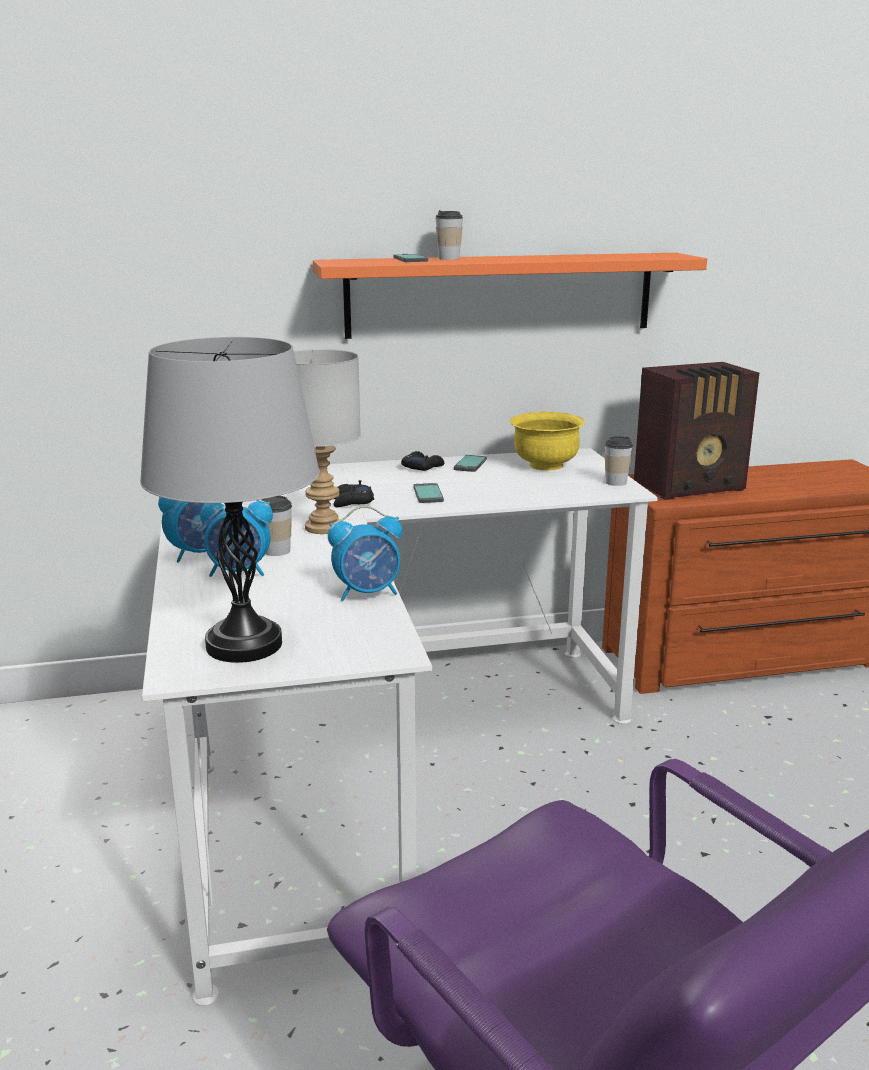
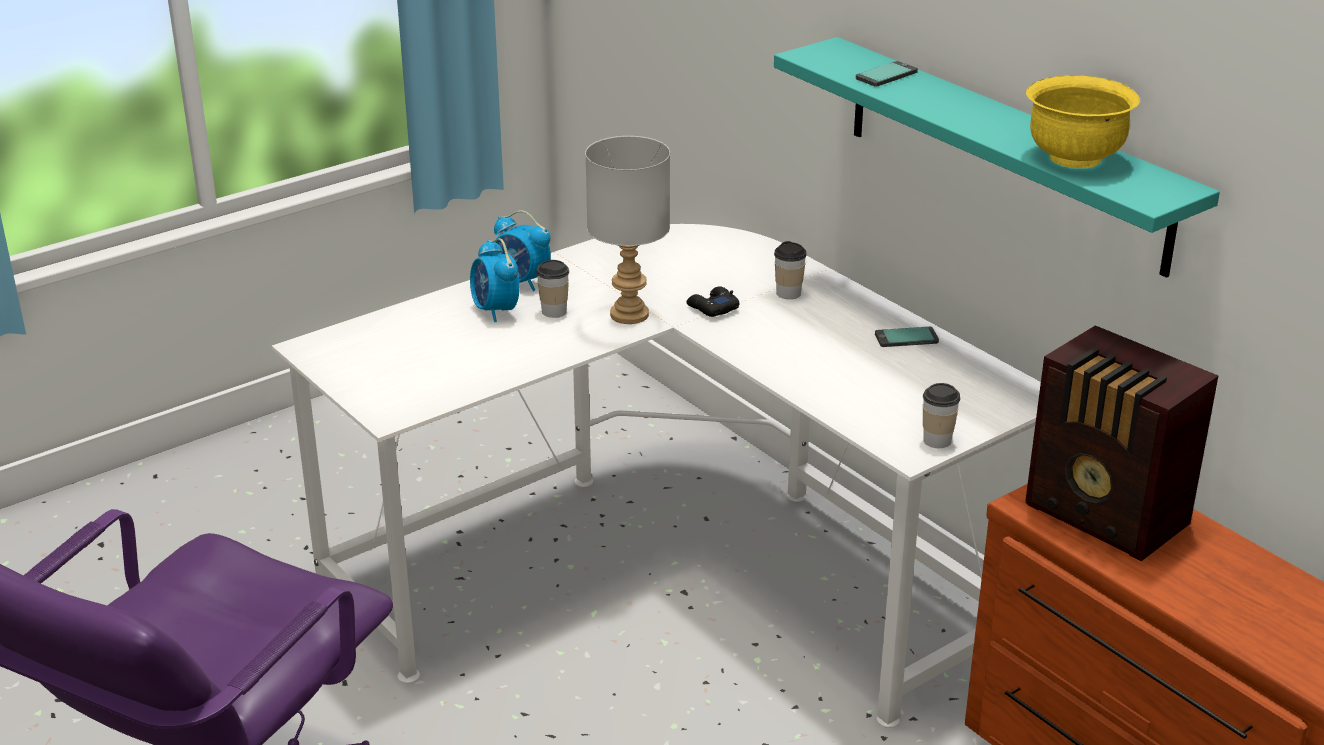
camera: 65 degrees right, 10 degrees up
(244, 645) = (365, 355): grey table lamp -> none
(368, 593) = (493, 376): alarm clock -> none
(422, 467) = (866, 314): black game controller -> none
(427, 494) = (774, 340): phone -> none
(448, 258) = (925, 89): cup -> cup (788, 293)
(500, 294) = (1004, 153): orange shelf -> turquoise shelf
(545, 465) = (955, 383): yellow bowl -> yellow bowl (1074, 158)

